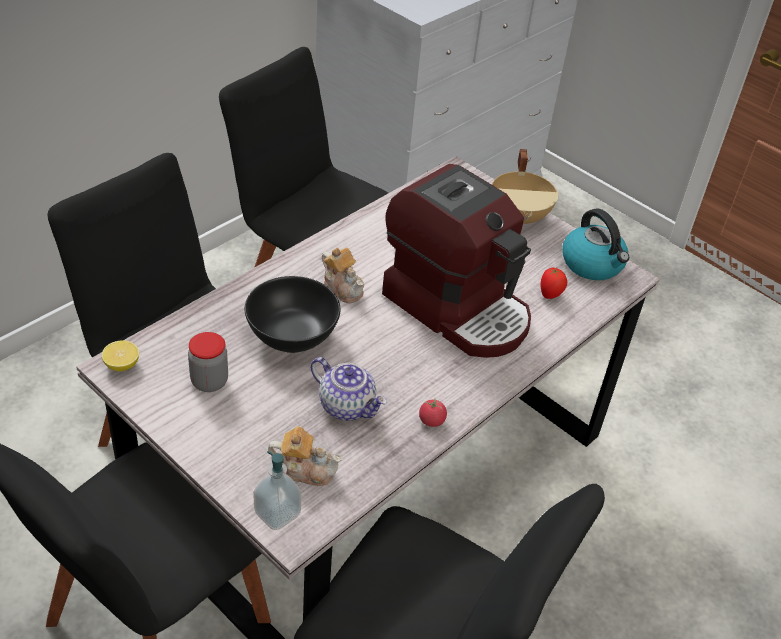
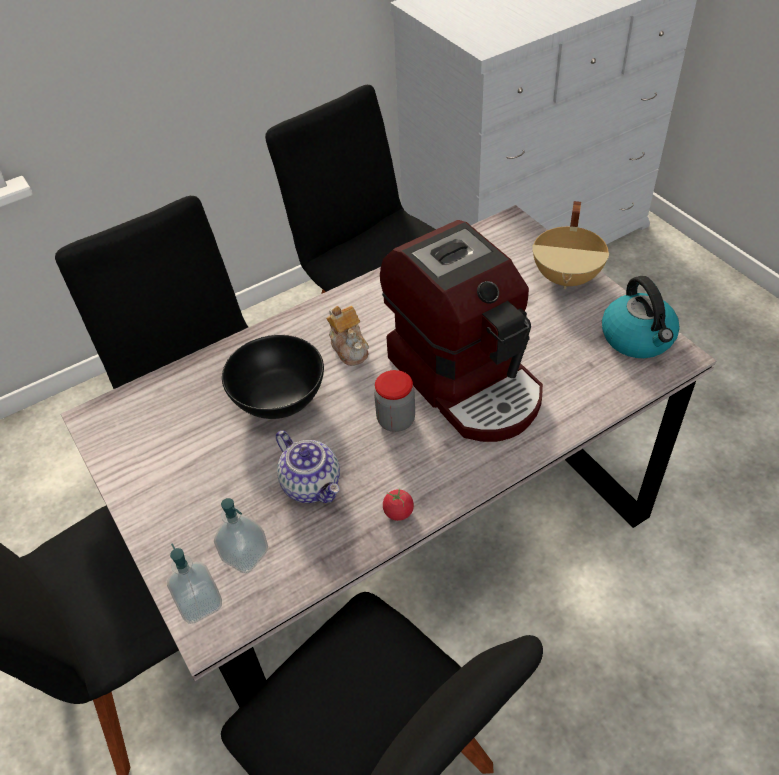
camera: 20 degrees right, 5 degrees up
(122, 365) = (103, 416): lemon -> none
(209, 382) = (180, 442): jar -> jar (396, 420)
(305, 469) = (245, 555): teapot -> soap dispenser
(550, 295) = (577, 371): tomato -> none

